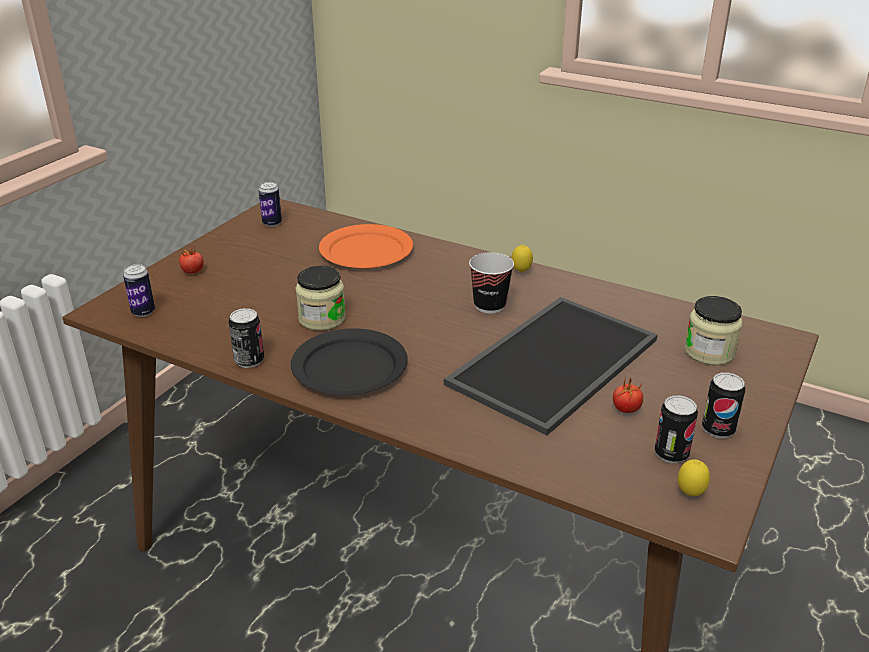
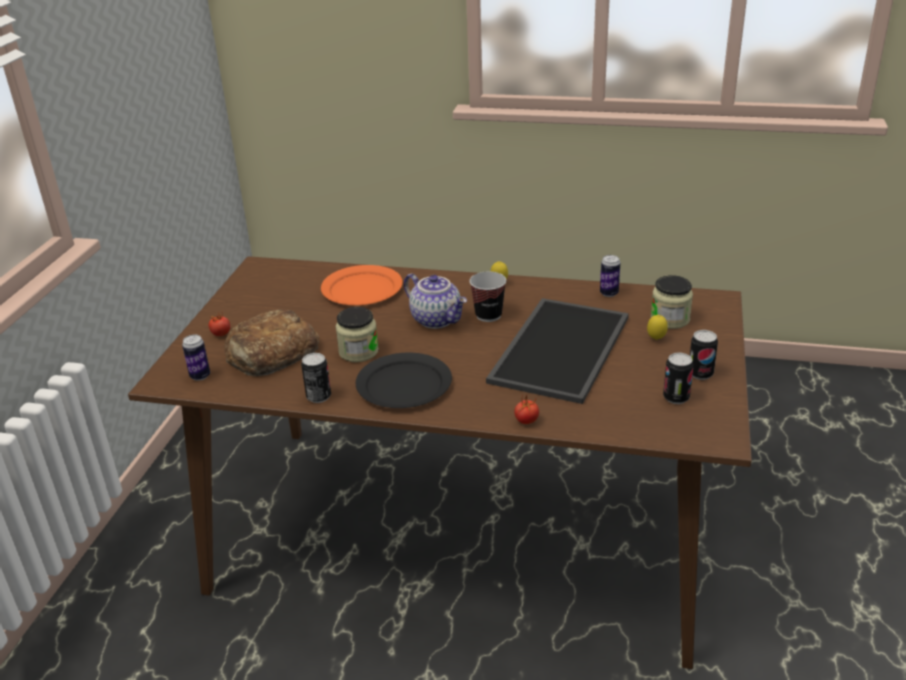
camera: 15 degrees left, 0 degrees up
(229, 302) = (270, 353): none -> bread
(272, 223) = (265, 280): can -> can (609, 293)
(429, 299) = (437, 319): none -> teapot
(626, 409) = (630, 373): tomato -> tomato (526, 421)
(690, 494) = (701, 422): lemon -> lemon (656, 339)

